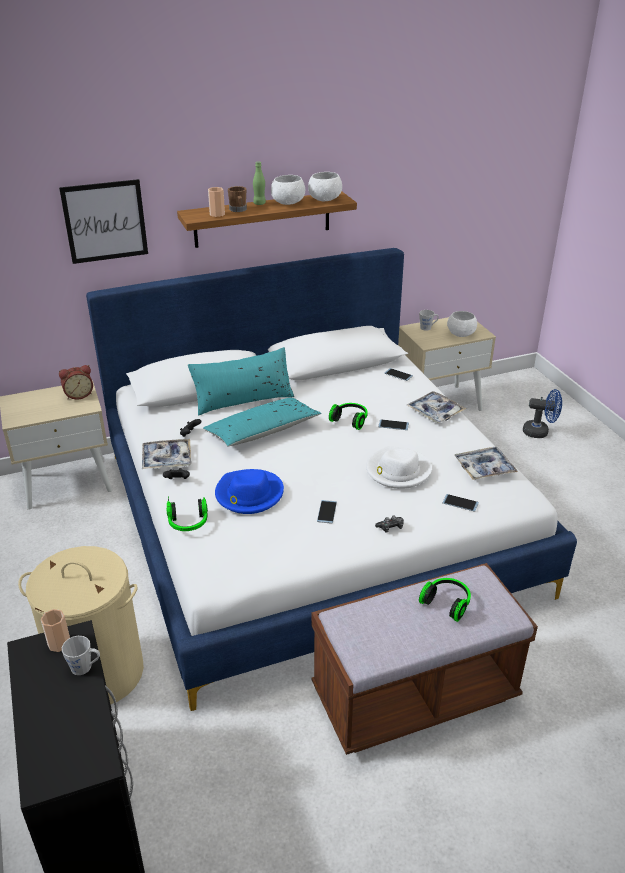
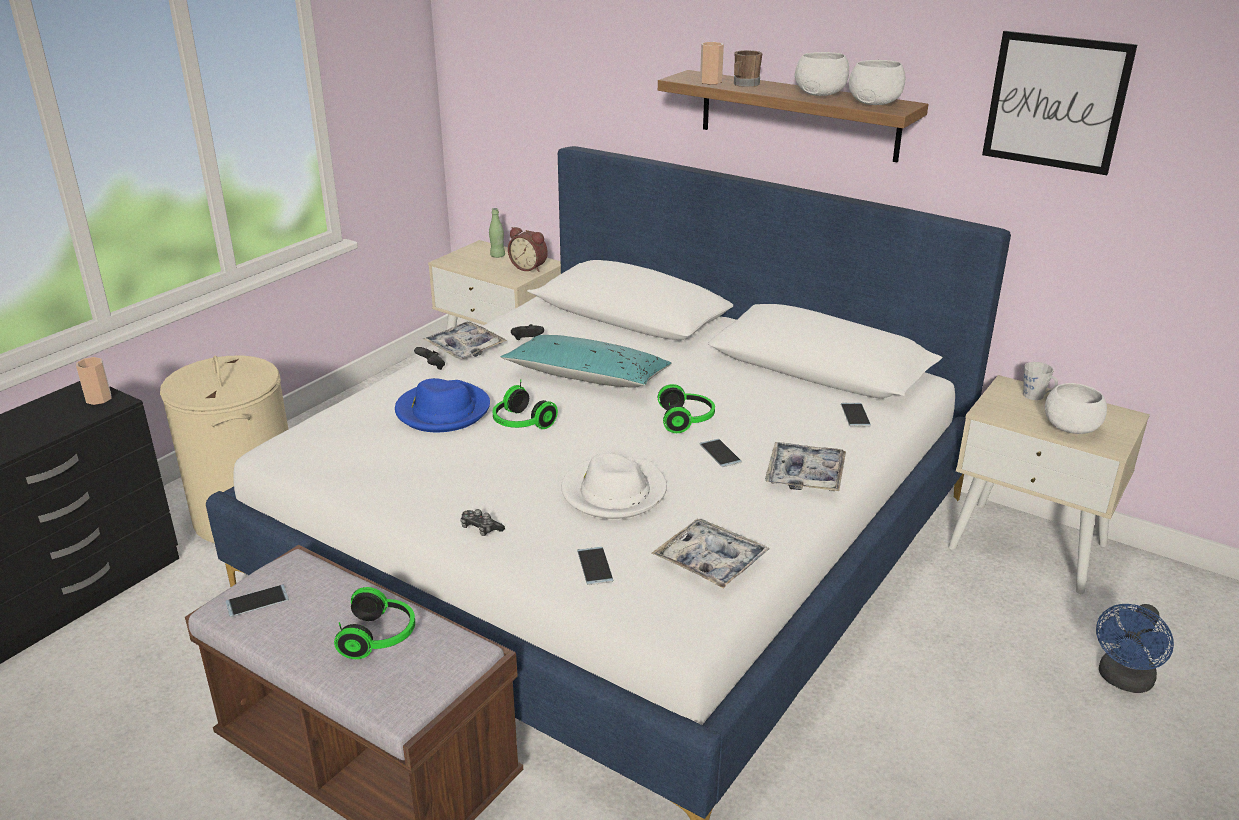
camera: 55 degrees right, 5 degrees down
(85, 667) = (71, 423): grey mug -> none
(105, 221) = (606, 61): picture -> picture (1056, 102)
(188, 524) = (360, 401): headphones -> headphones (520, 424)
(243, 400) = (637, 343): turquoise pillow -> none
(259, 204) = (786, 86): green bottle -> green bottle (497, 256)
(327, 512) = (466, 473): phone -> phone (257, 601)
(540, 432) = (1123, 680): blue fan -> blue fan turned 60 degrees clockwise

